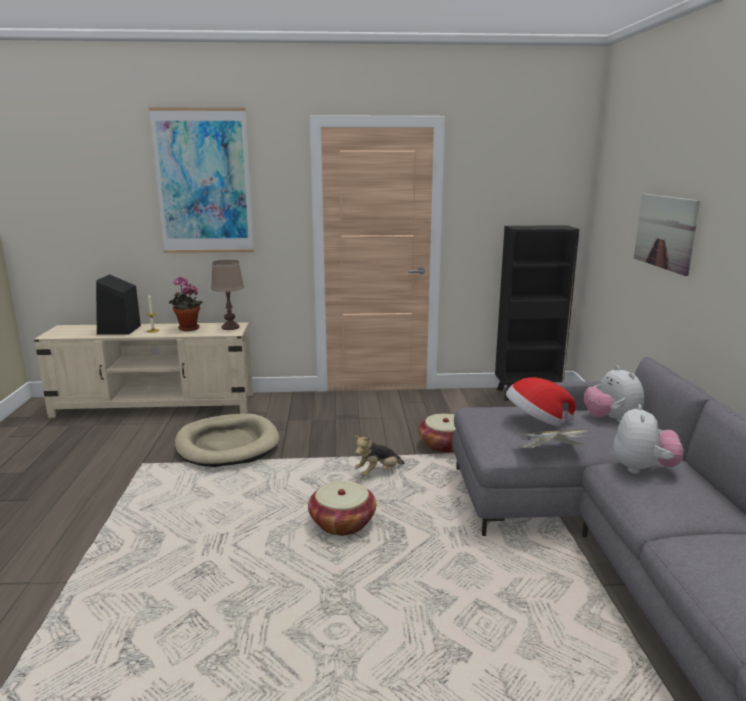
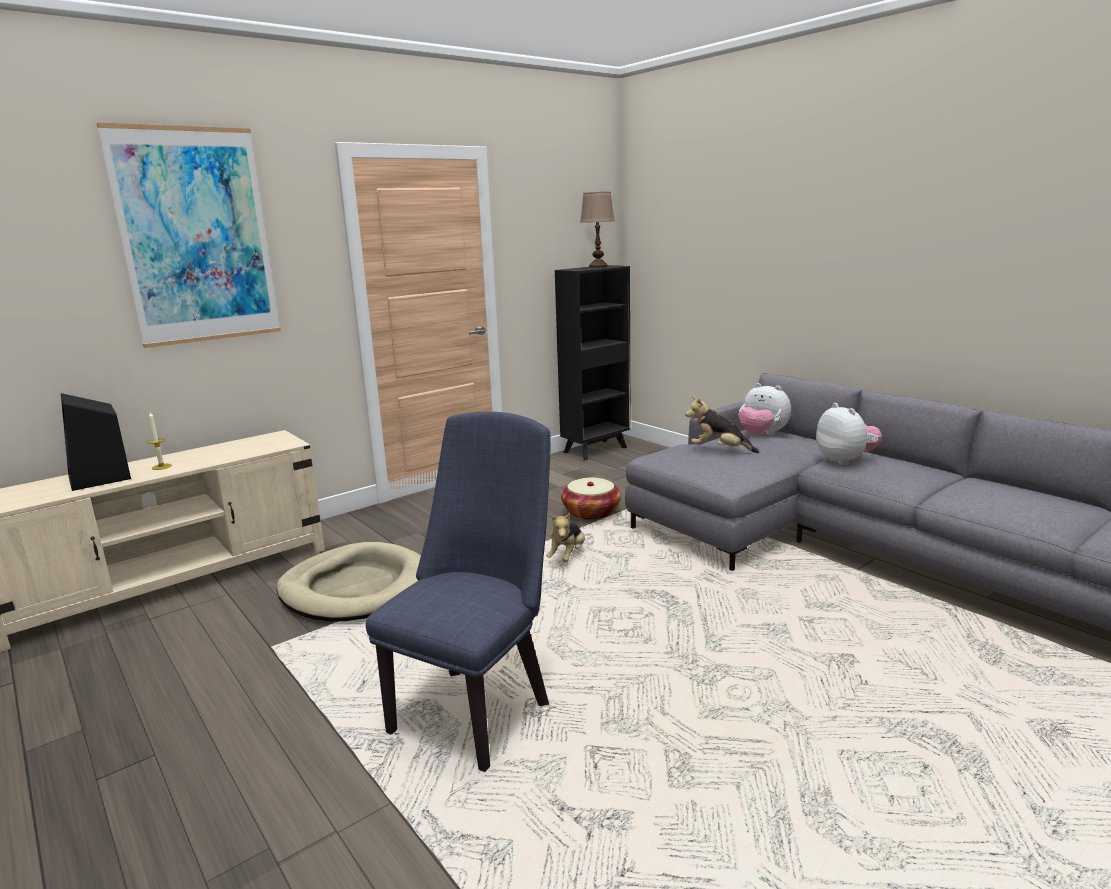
camera: 35 degrees left, 0 degrees up
(178, 551) = (477, 708): none -> blue chair
(187, 329) = (212, 454): potted plant -> none
(230, 327) = (274, 439): brown table lamp -> brown table lamp (598, 266)
(342, 523) = (603, 609): basket -> none
(536, 421) = (719, 450): hat -> plush toy
(549, 451) = (767, 468): book -> none
(665, 232) = (746, 255): picture -> none

